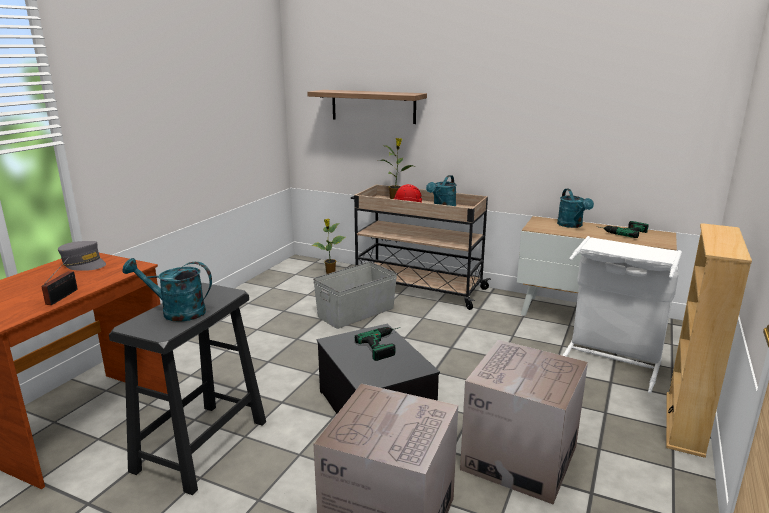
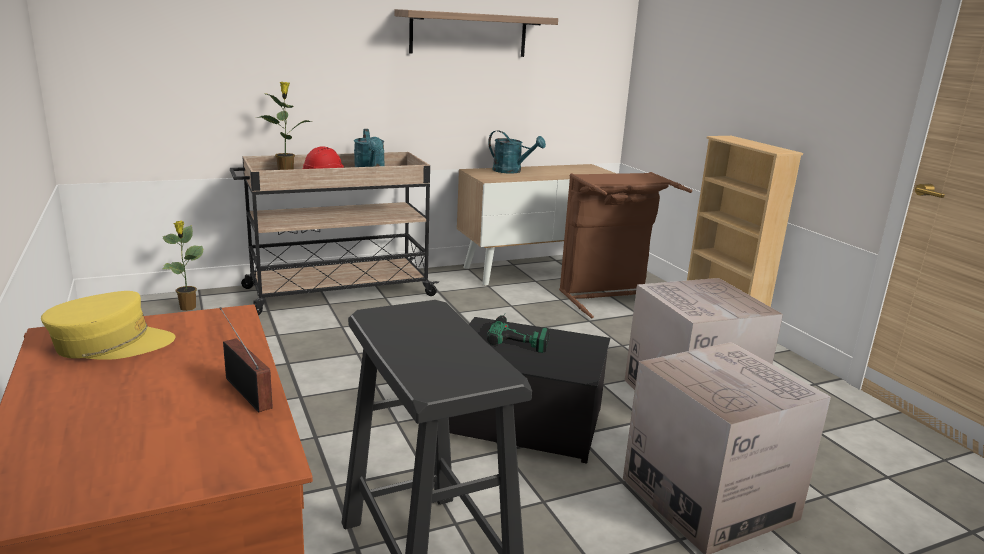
camera: 50 degrees left, 0 degrees up
(84, 263) = (111, 344): grey cap -> yellow cap
(176, 312) = (435, 349): turquoise watering can -> none
(356, 312) = (318, 340): grey storage box -> none
(373, 106) = (222, 35): shelf -> shelf (469, 34)
(611, 360) = (609, 297): white laundry basket -> brown laundry basket
(621, 231) = (557, 169): power drill -> none

